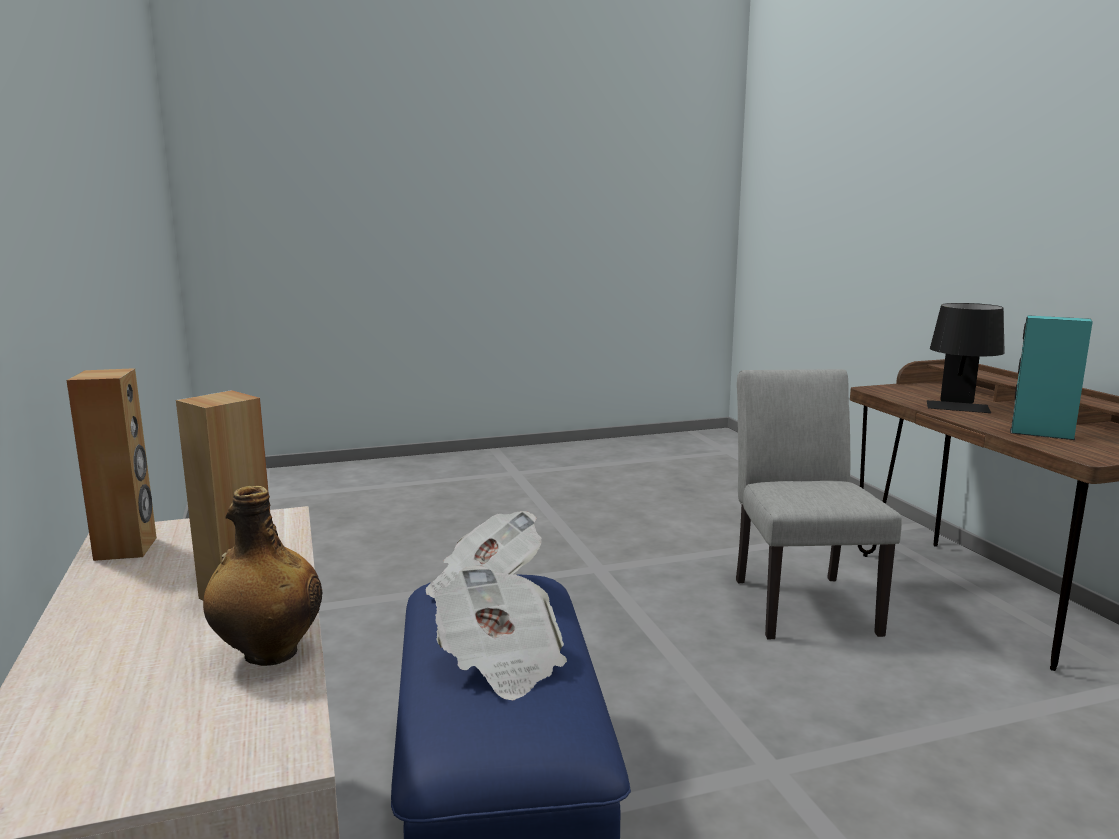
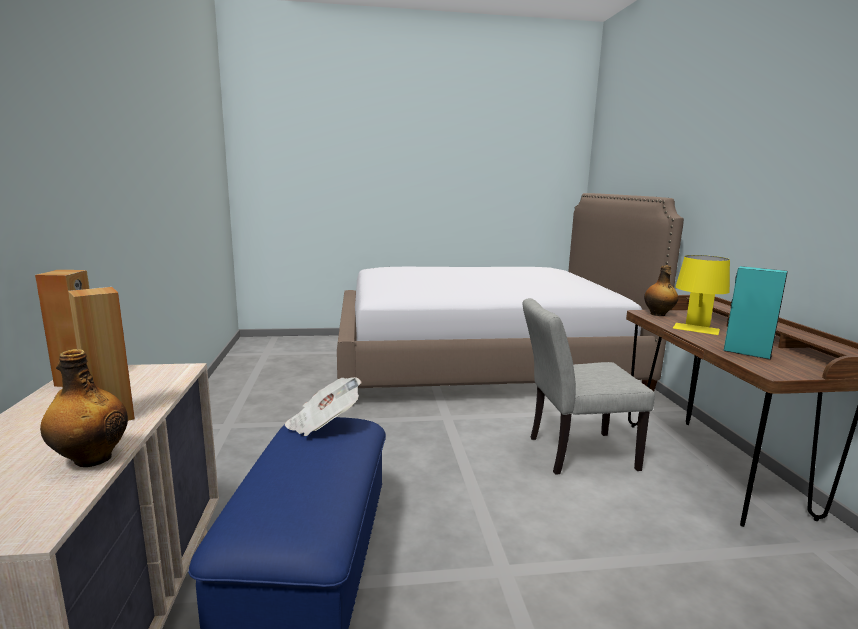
camera: 10 degrees right, 0 degrees up
(501, 662) = (300, 477): newspaper -> none
(612, 484) = (480, 362): none -> bed
(800, 600) = (573, 453): grey chair -> grey chair turned 105 degrees counterclockwise
(896, 390) = (658, 314): none -> bottle
(959, 409) = (695, 330): black table lamp -> yellow table lamp

